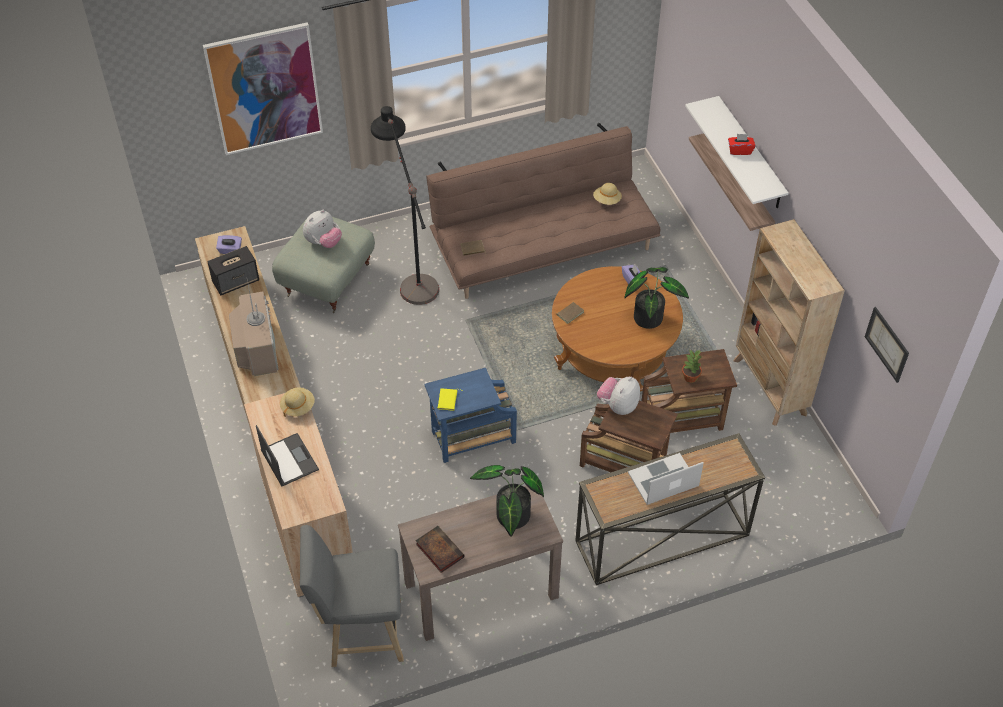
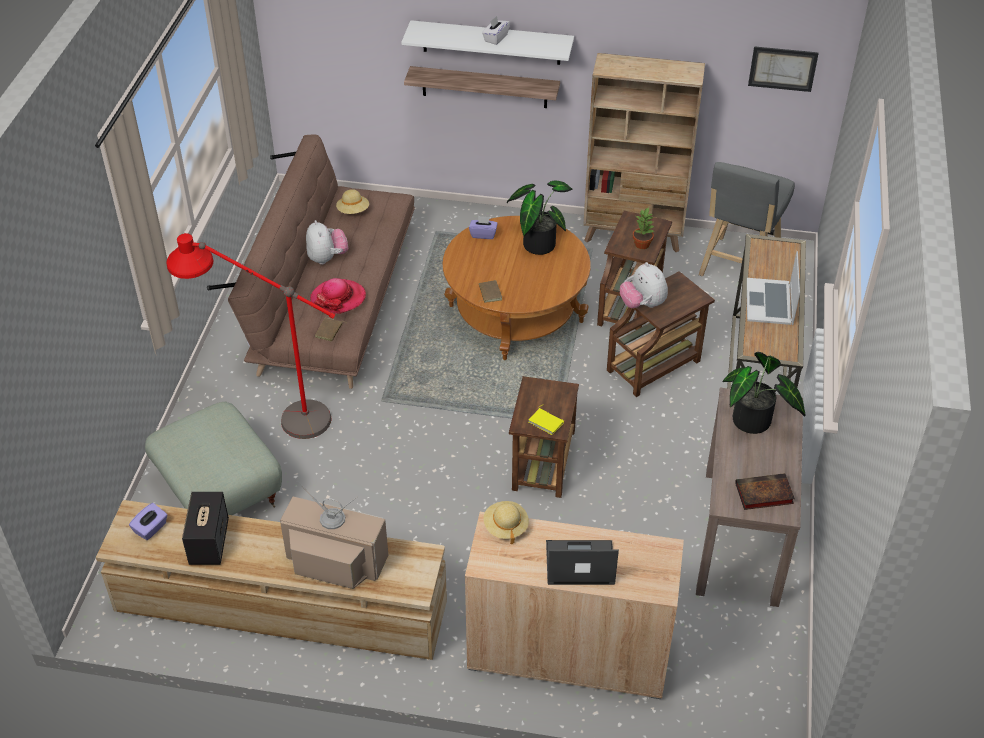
camera: 60 degrees left, 5 degrees down
(264, 89) = (70, 304): picture -> none
(323, 242) = (209, 444): plush toy -> plush toy (327, 258)
(361, 633) = (739, 659): grey stool -> grey stool (737, 268)
(410, 270) = (271, 415): black floor lamp -> red floor lamp
(471, 438) = (543, 463): blue side table -> brown side table
(508, 238) = (338, 298): none -> hat
(740, 150) = (495, 38): red tissue box -> white tissue box

